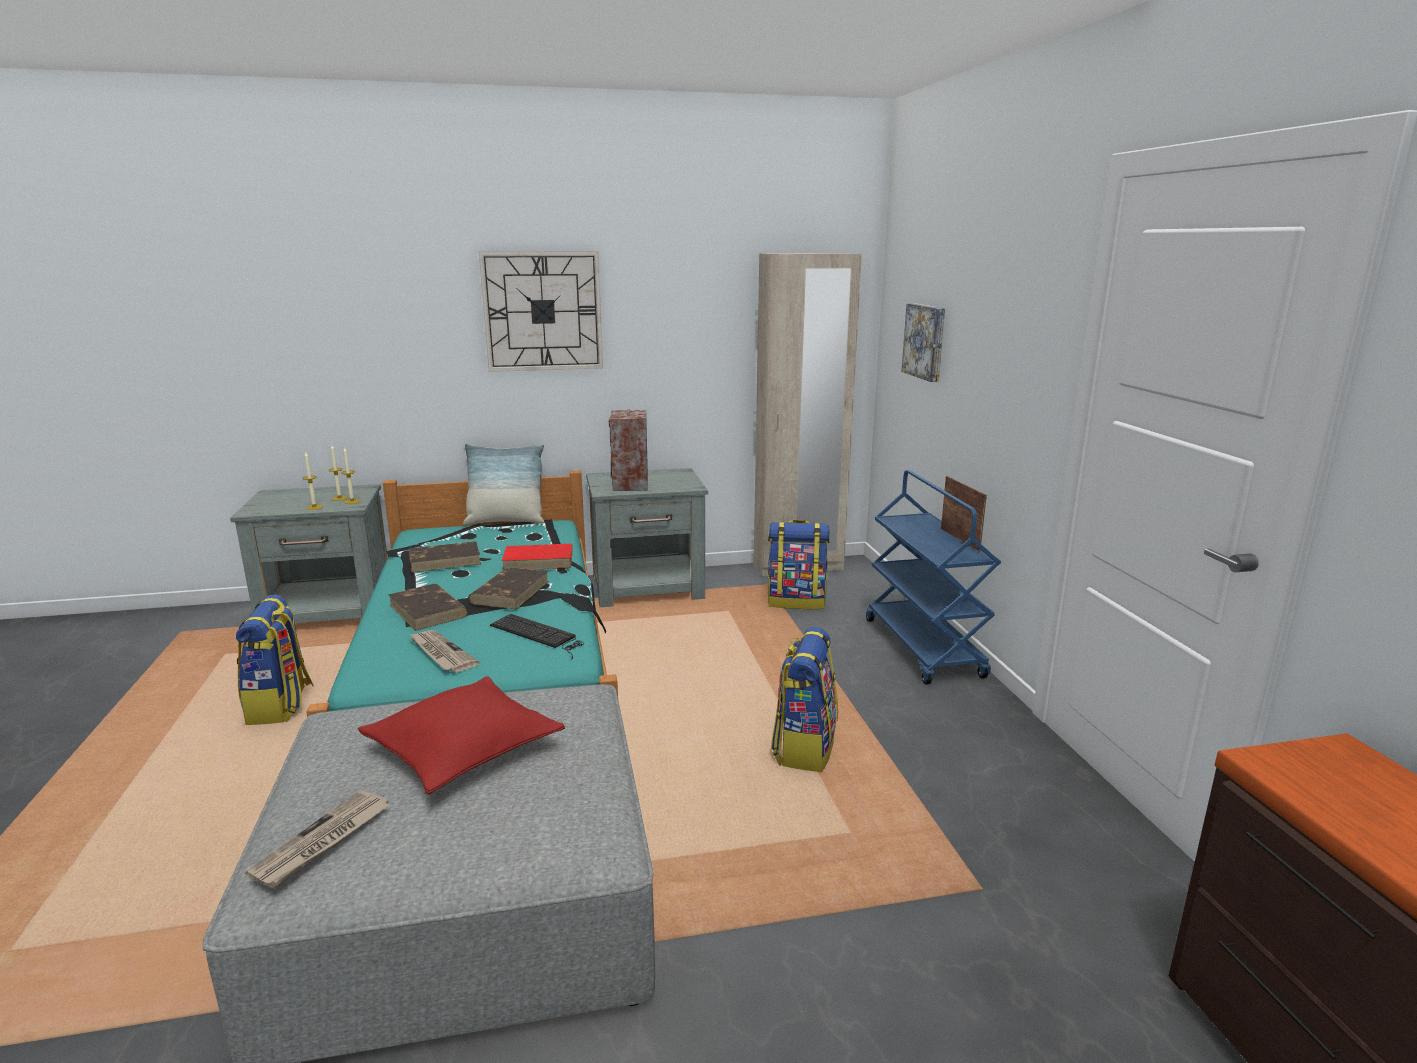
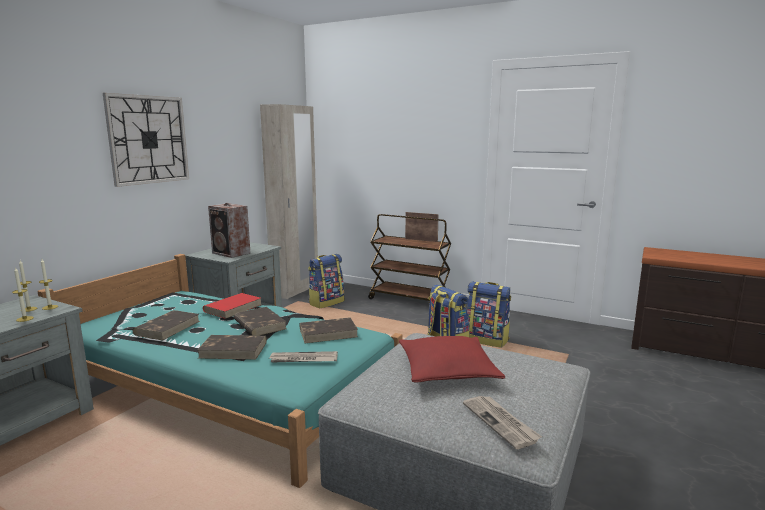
camera: 50 degrees left, 5 degrees down
(280, 706) = (133, 479): backpack -> backpack (487, 340)
(506, 521) = (143, 301): pillow -> none
(539, 635) = (328, 333): keyboard -> brown book
(924, 648) = (409, 300): blue cart -> brown cart
(926, 341) = (360, 150): picture -> none

